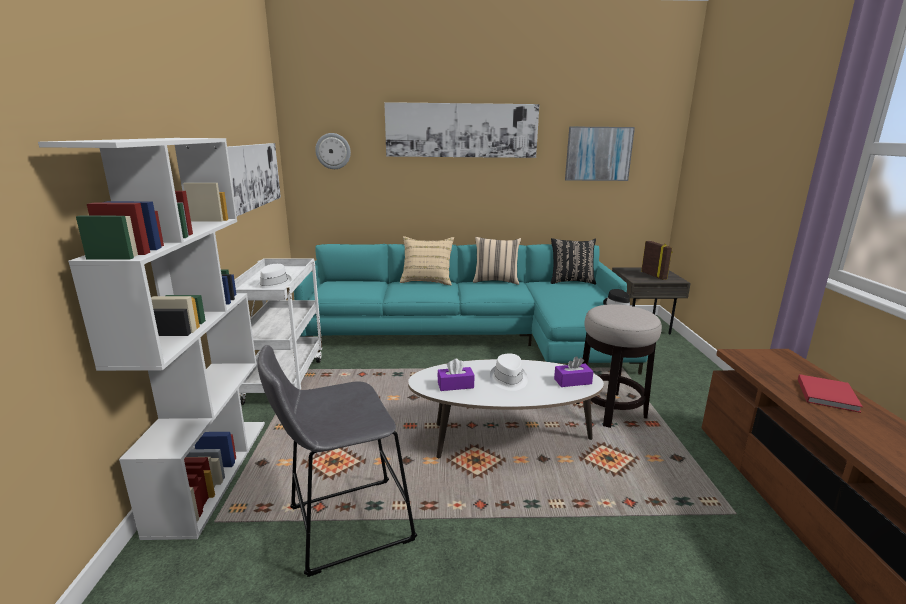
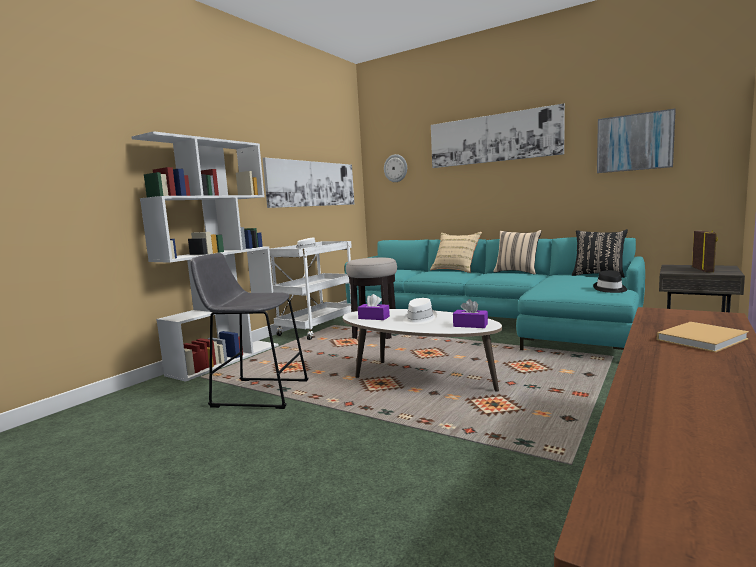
camera: 35 degrees right, 10 degrees down
(611, 410) = (550, 379): stool -> stool (375, 334)
(826, 394) = (703, 339): red book -> beige book

